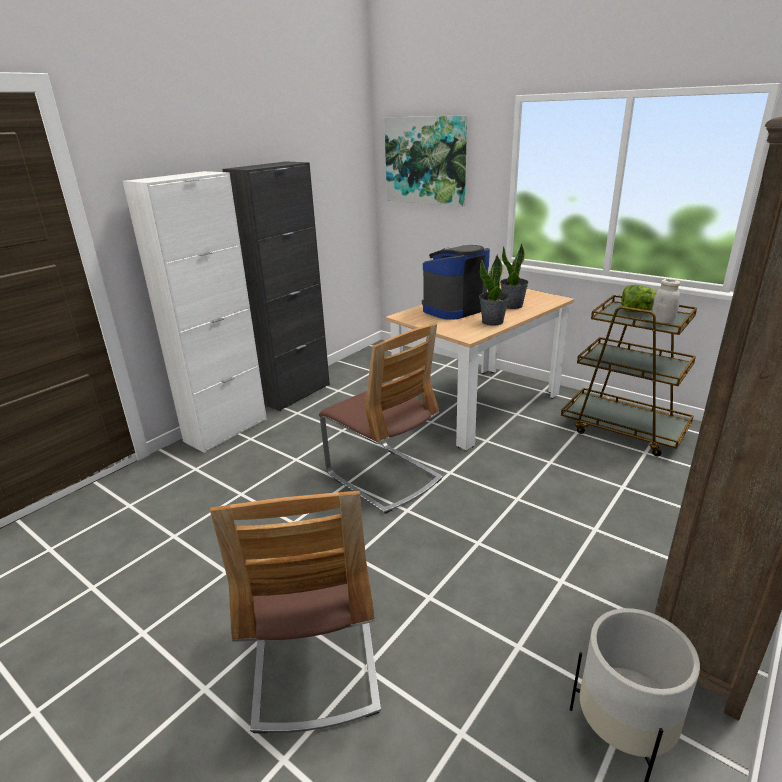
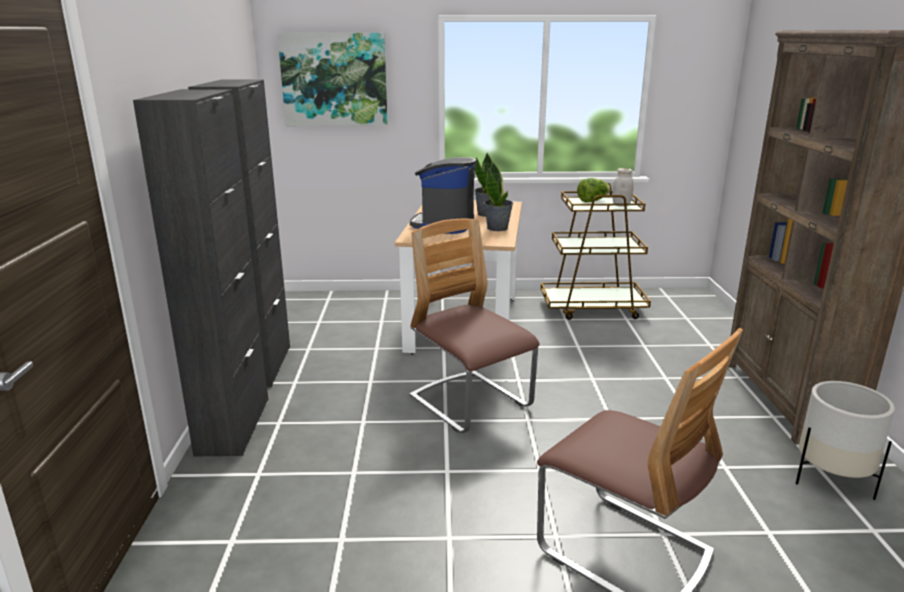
camera: 40 degrees left, 5 degrees down
(226, 430) = (233, 426): white cabinet -> black cabinet
(383, 477) = (470, 403): chair -> chair turned 135 degrees counterclockwise

